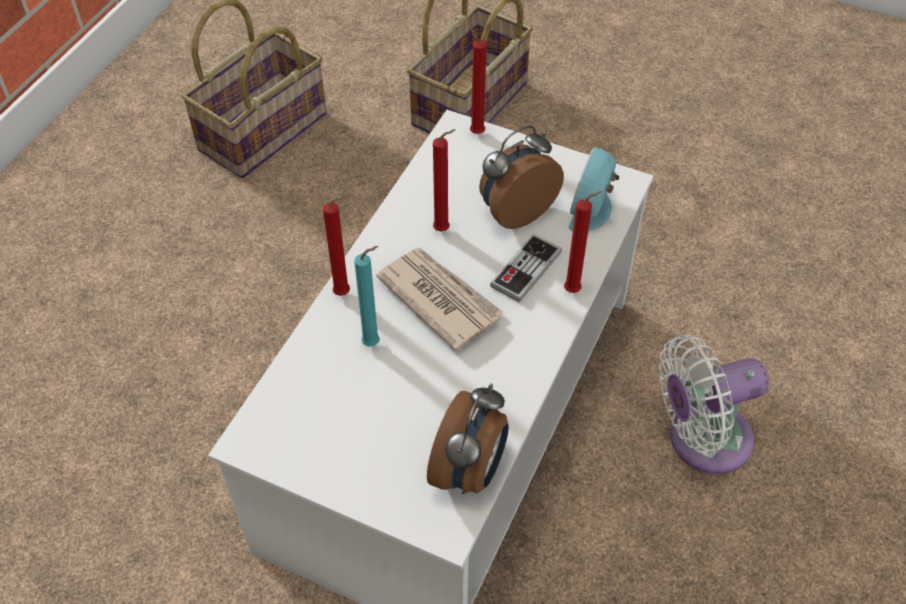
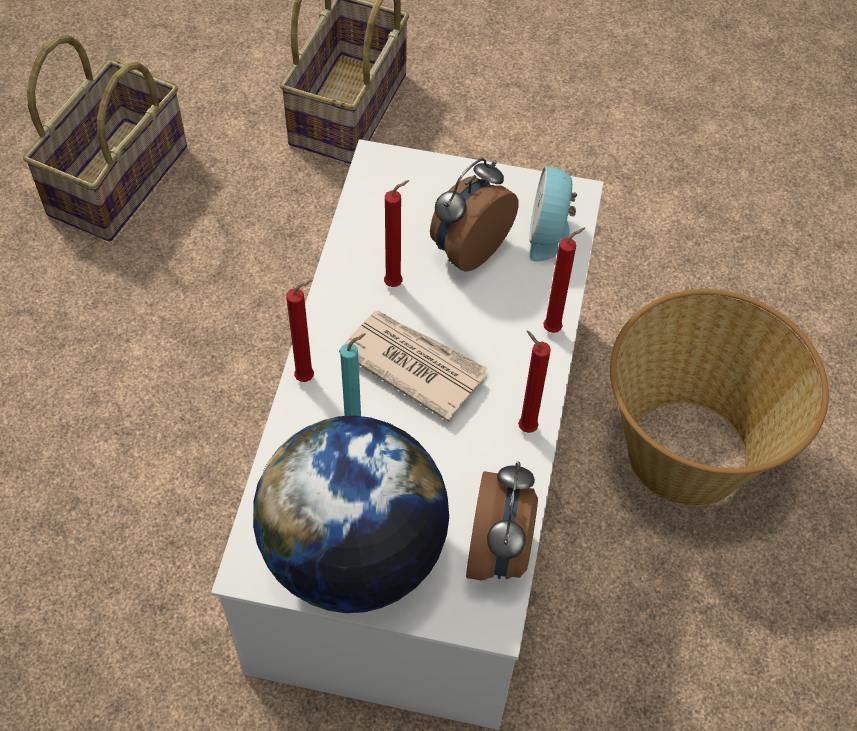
camera: 15 degrees left, 5 degrees up
(340, 447) = (354, 554): none -> globe
(475, 132) = (399, 161): red candle -> red candle (524, 426)
(526, 270) = (497, 314): game controller -> none
(701, 439) = (689, 451): white fan -> basket

